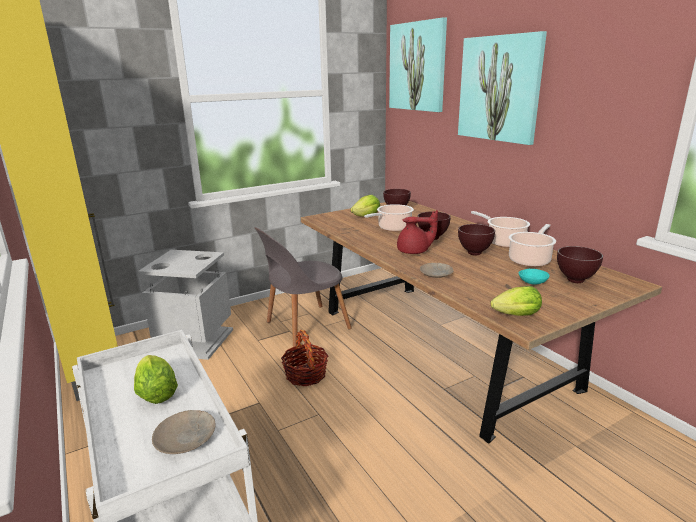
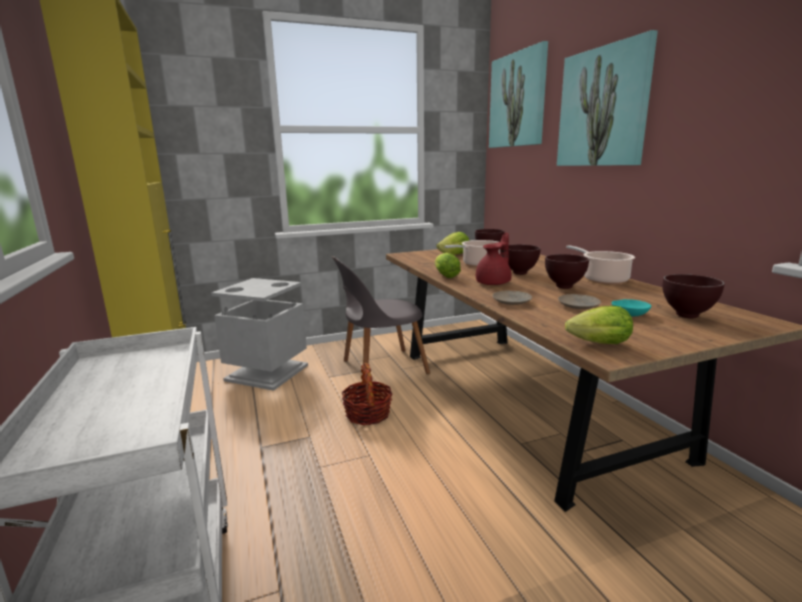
camera: 10 degrees right, 5 degrees down
(156, 392) = (134, 383): lettuce -> lettuce (445, 276)
(186, 438) = (129, 430): beige plate -> beige plate (579, 306)
(414, 252) = (494, 283): red teapot -> red teapot turned 60 degrees counterclockwise
(530, 260) = (631, 295): cooking pot -> none

